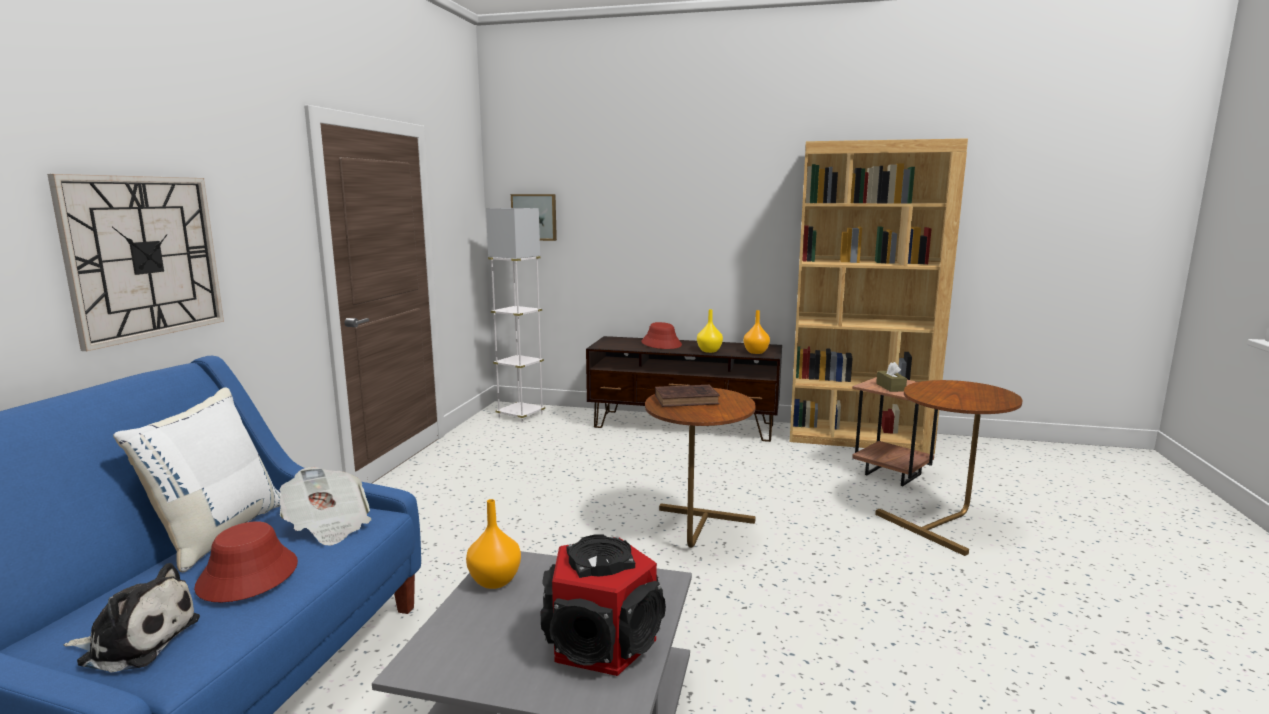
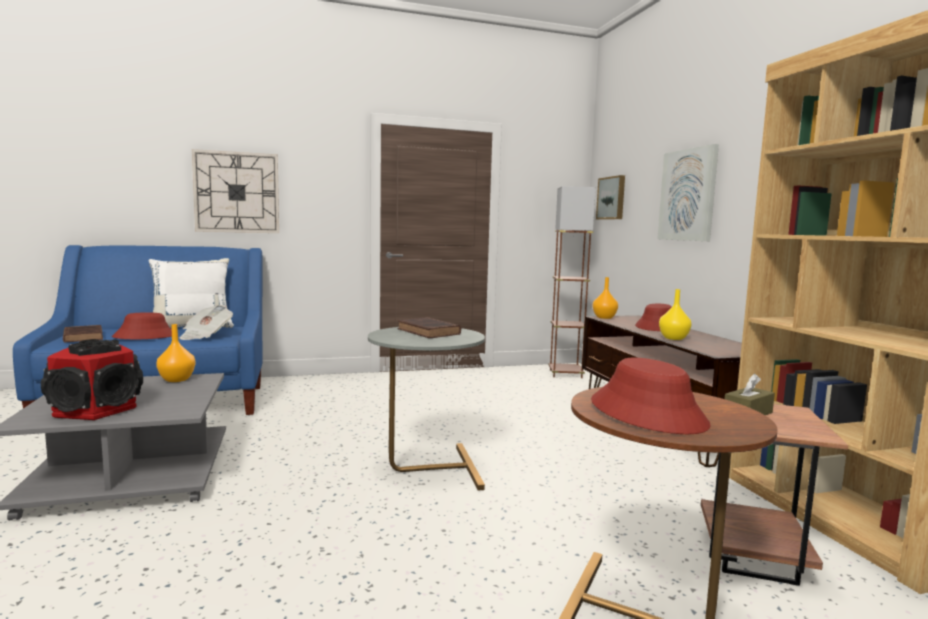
camera: 60 degrees right, 5 degrees down
(136, 641) = (83, 337): plush toy -> brown book
(520, 415) = (565, 374): white floor lamp -> brown floor lamp
(656, 221) = (688, 195): none -> picture
(697, 534) = (426, 470): brown side table -> grey side table
(756, 352) = (716, 349): orange vase -> orange vase (604, 317)
(967, 398) = (648, 413): none -> red hat

